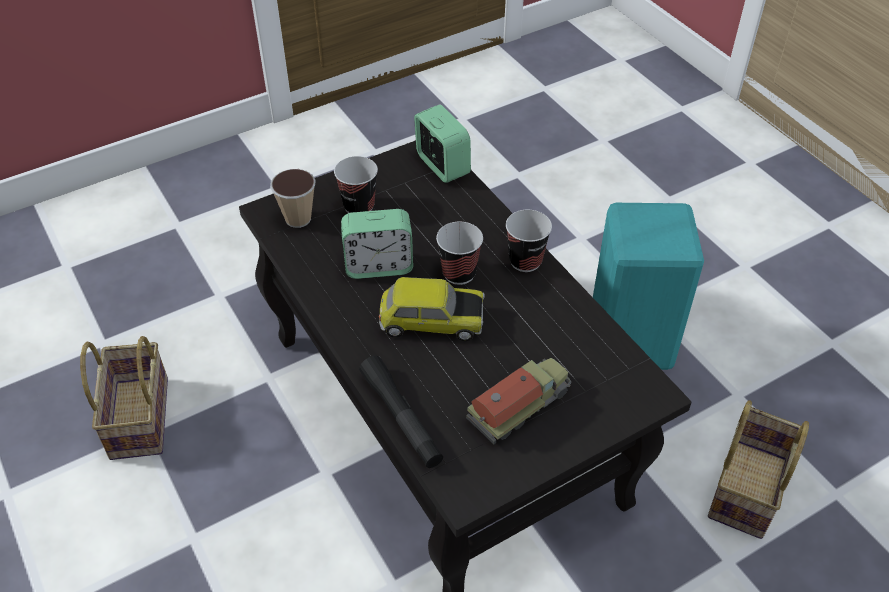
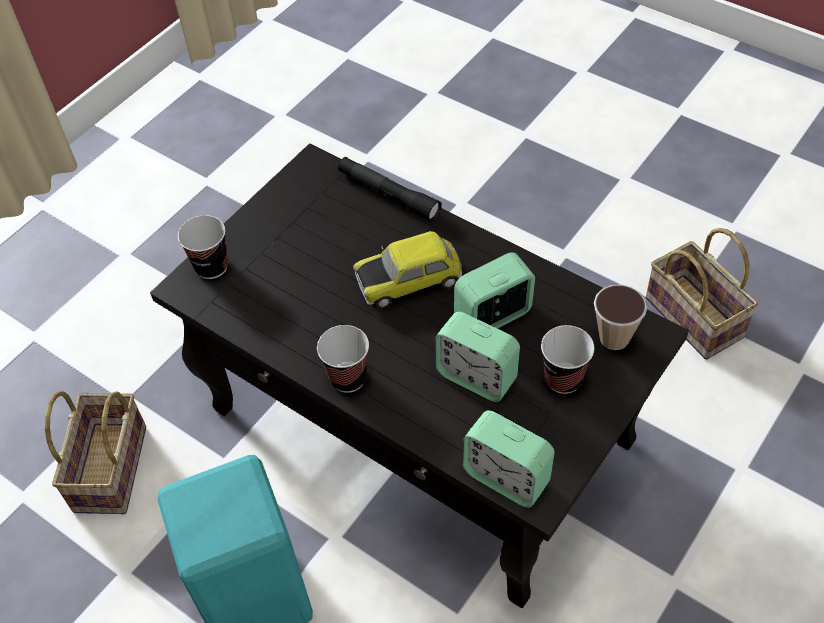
camera: 160 degrees right, 5 degrees up
(422, 228) = (477, 376): none -> alarm clock
(459, 273) = (409, 338): cup -> cup (211, 266)
(520, 406) = (296, 236): toy truck -> none

